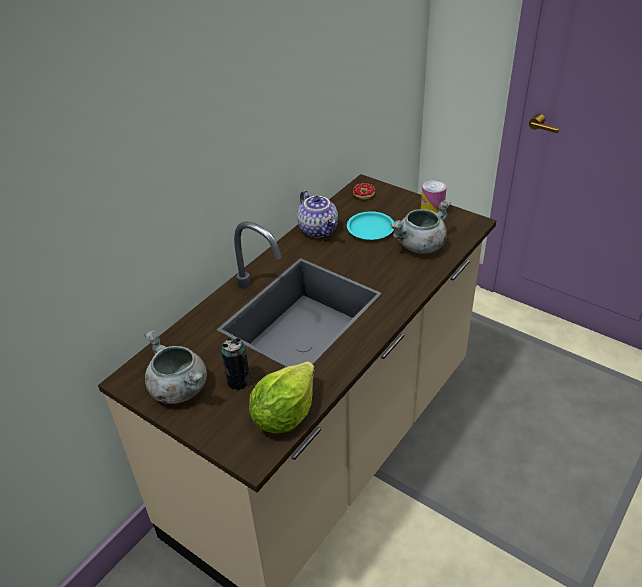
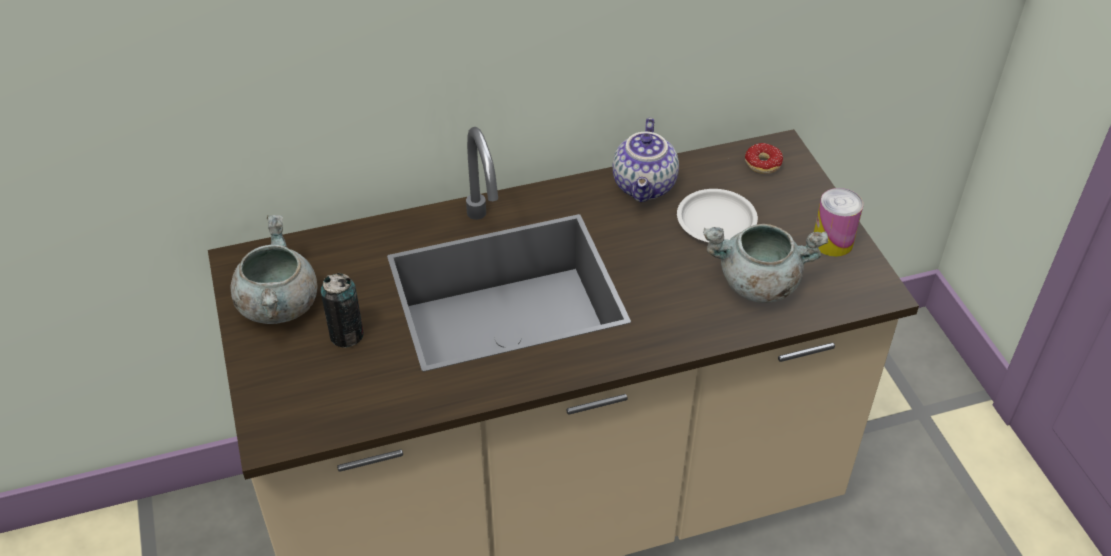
camera: 35 degrees right, 5 degrees up
(284, 414) = (353, 407): lettuce -> none
(371, 229) = (716, 221): turquoise plate -> white plate

